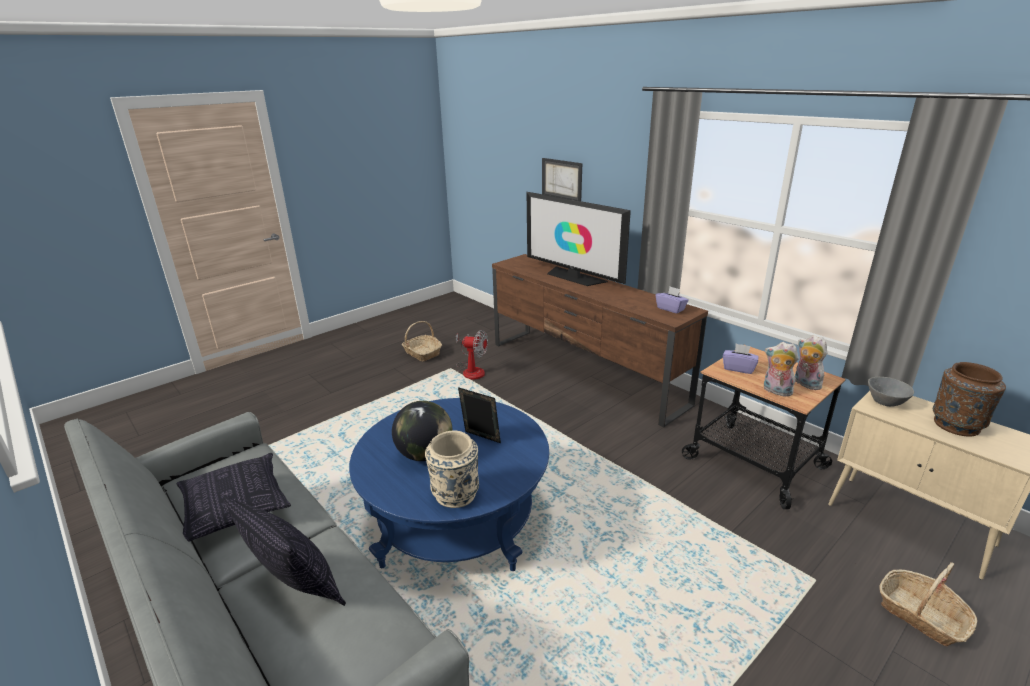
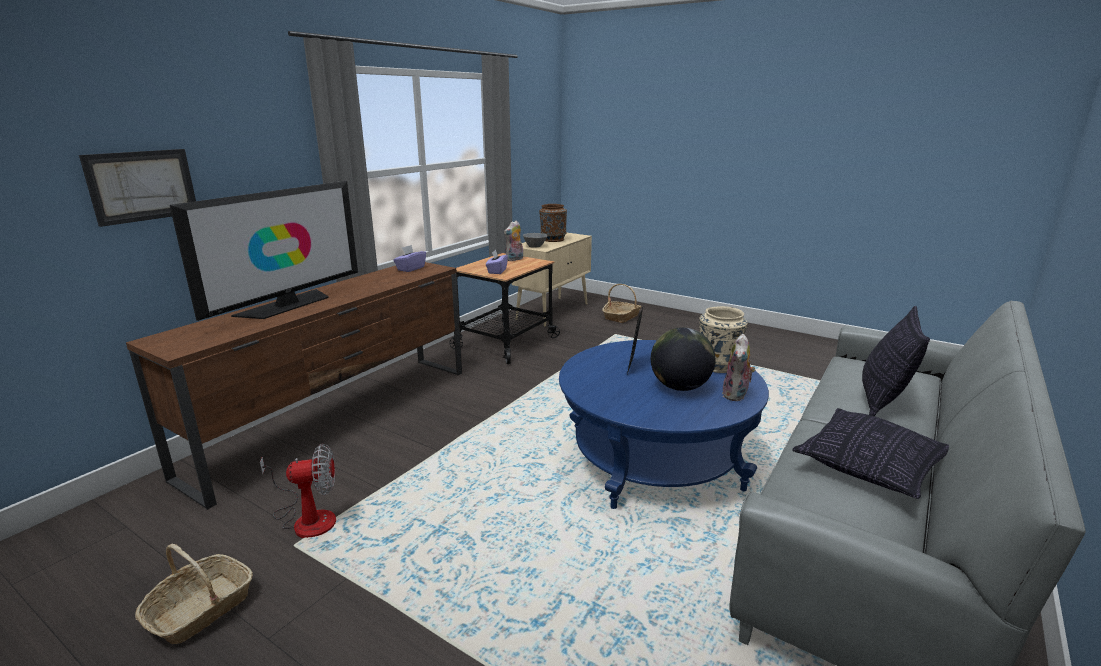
camera: 105 degrees left, 5 degrees down
(471, 370) = (307, 518): fan -> fan turned 75 degrees clockwise
(775, 391) = (529, 265): plush toy -> plush toy (736, 395)

